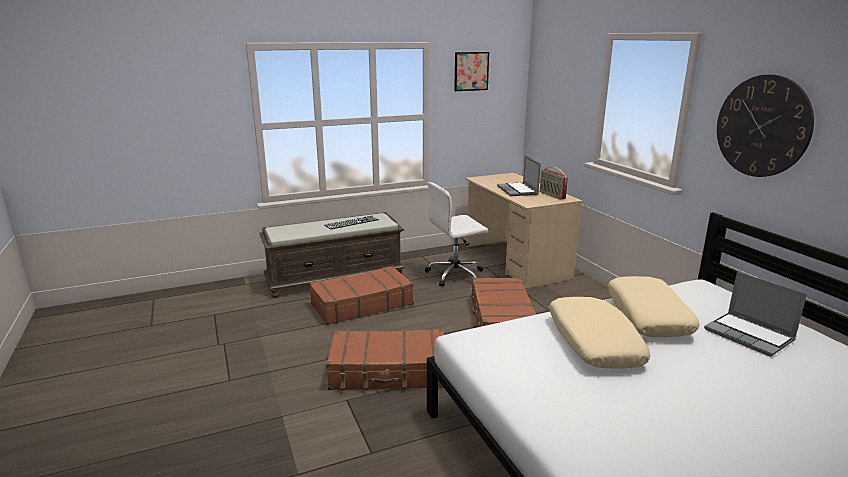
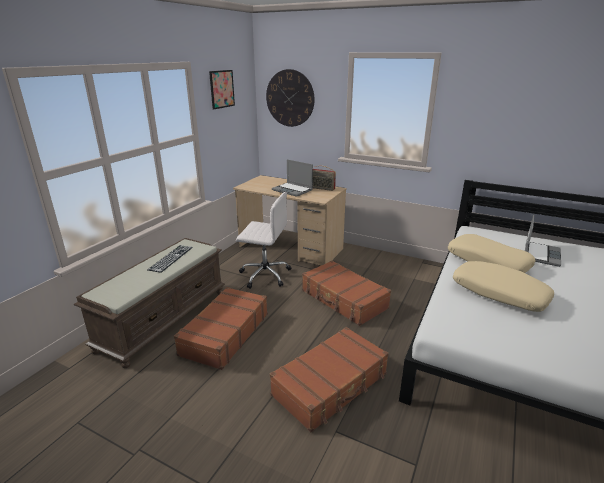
camera: 40 degrees left, 5 degrees up
(456, 275) = (264, 275): white office chair -> white office chair turned 105 degrees counterclockwise
(750, 335) = (540, 254): laptop -> laptop turned 75 degrees counterclockwise
(762, 126) = (498, 117): wall clock -> wall clock (290, 98)

